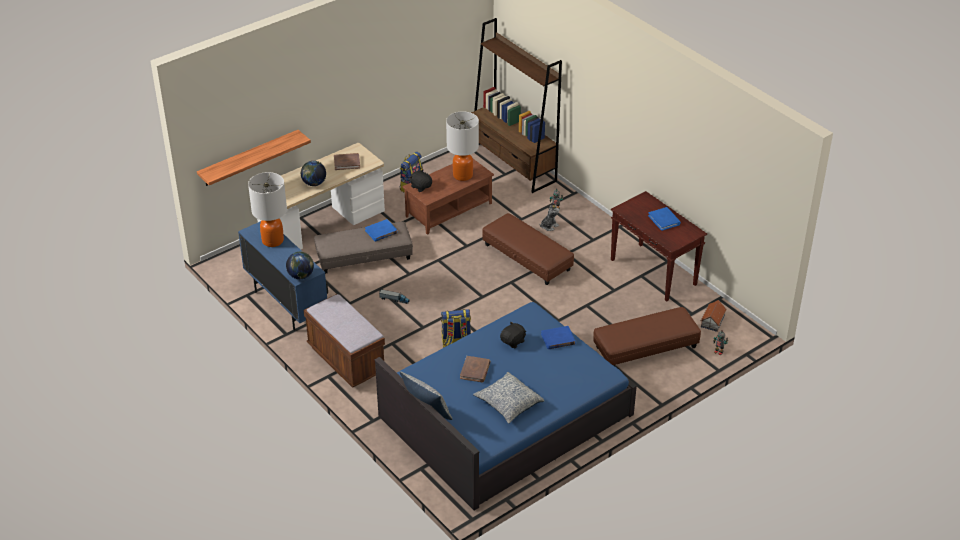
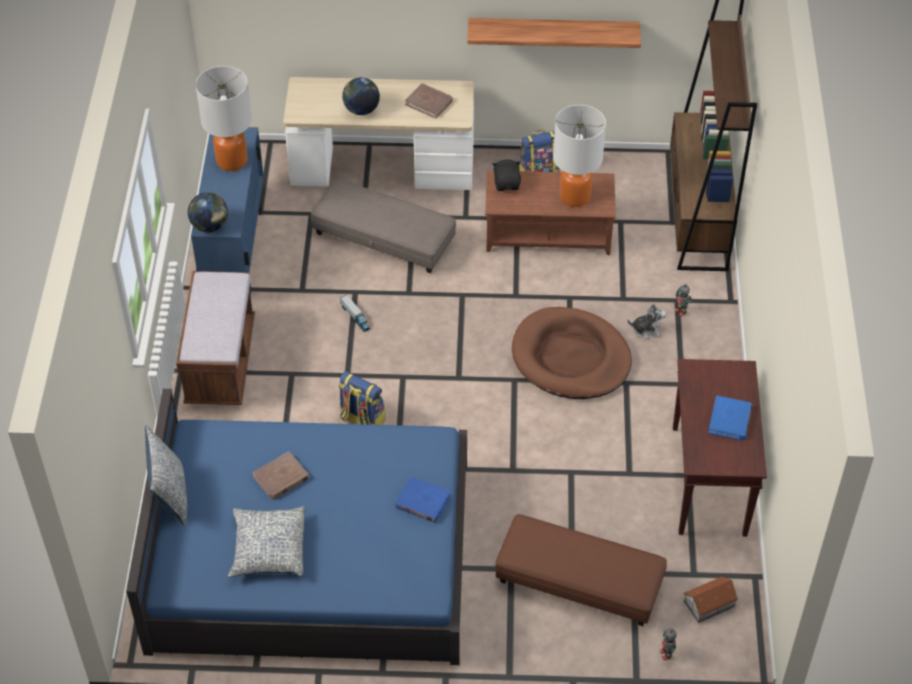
camera: 40 degrees right, 10 degrees up
(249, 158) = (291, 37): shelf -> shelf (553, 31)
(381, 232) = (410, 218): blue book -> none
(513, 341) = (367, 468): black plush toy -> none
(527, 257) = (571, 358): brown ottoman -> brown dog bed

